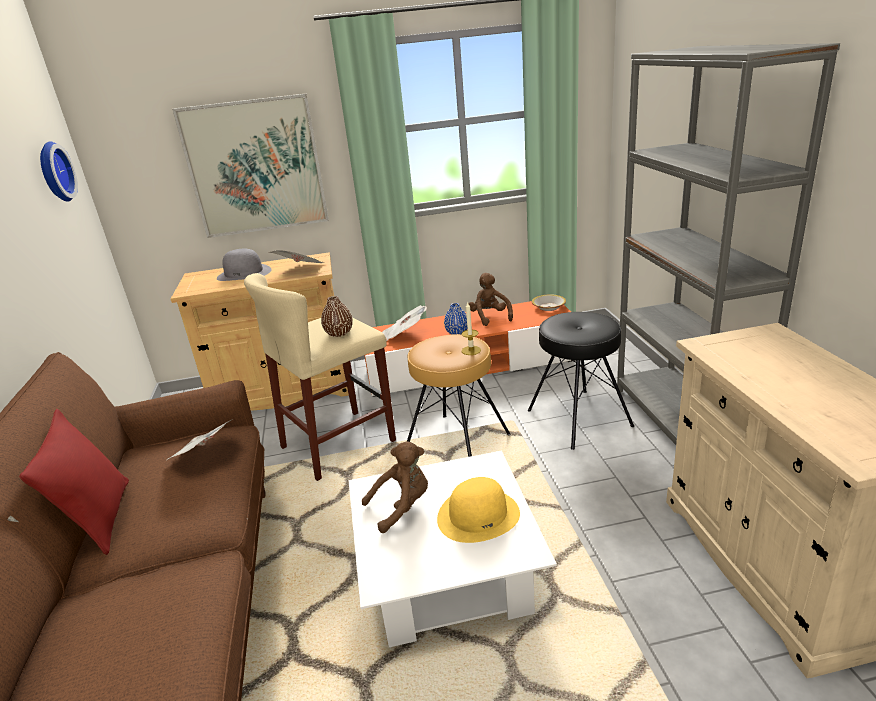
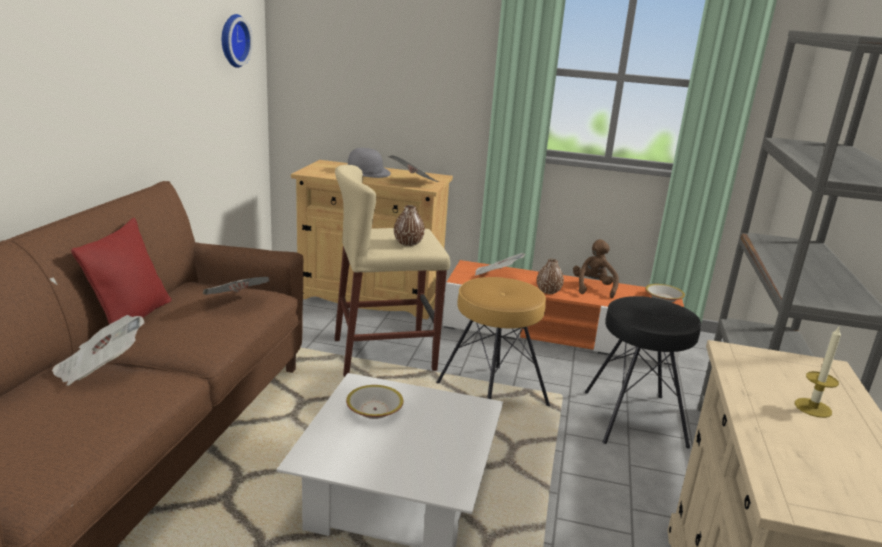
camera: 20 degrees right, 5 degrees down
(118, 592) = (100, 369): none -> newspaper
(255, 167) = (407, 77): picture -> none
(402, 506) = (374, 410): brown plush toy -> bowl
(457, 332) = (548, 291): blue vase -> brown vase
(471, 350) = (523, 298): candle -> candle (813, 408)
(478, 515) = (434, 443): yellow hat -> none

